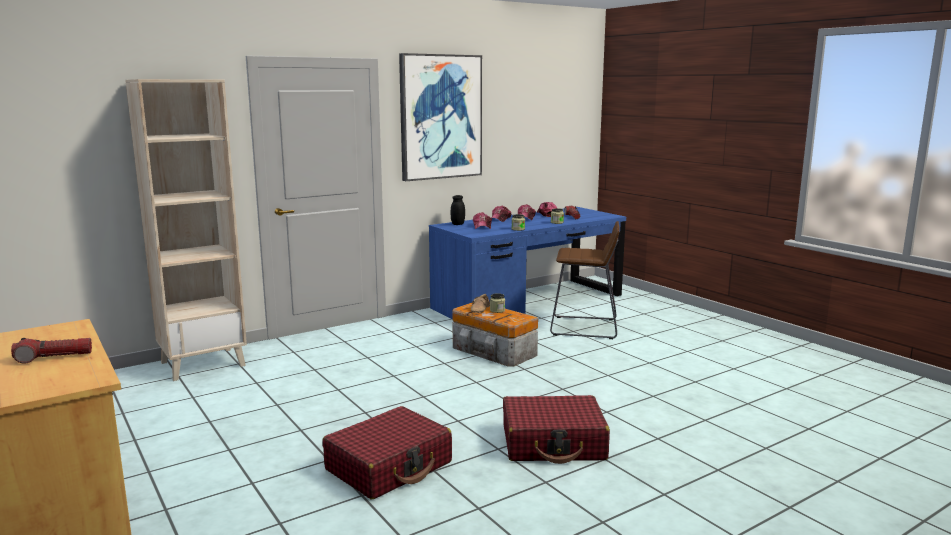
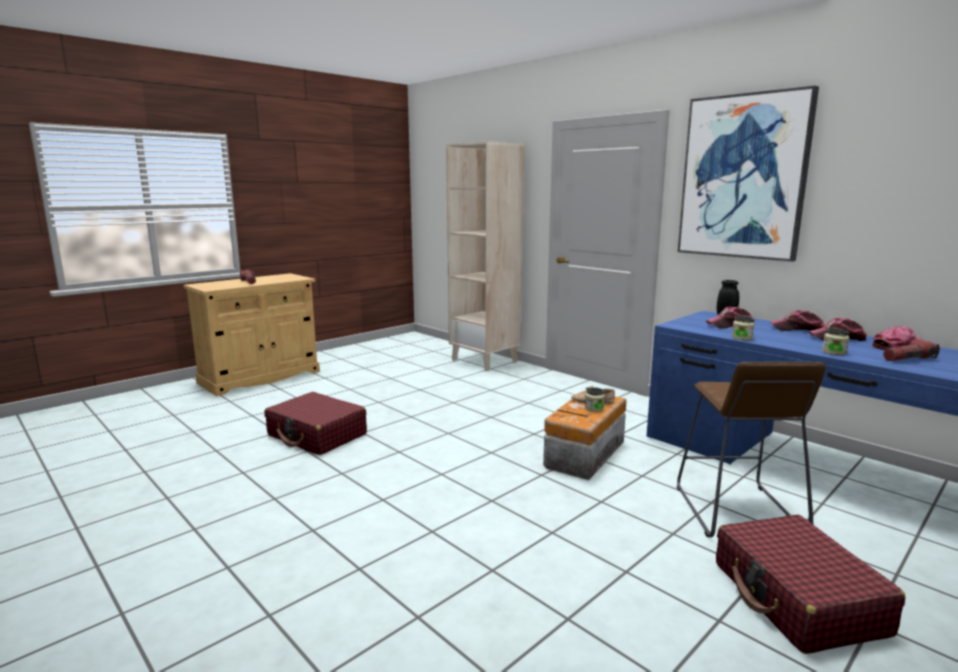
camera: 80 degrees right, 0 degrees up
(553, 443) = (350, 499): red suitcase -> red suitcase (797, 598)

